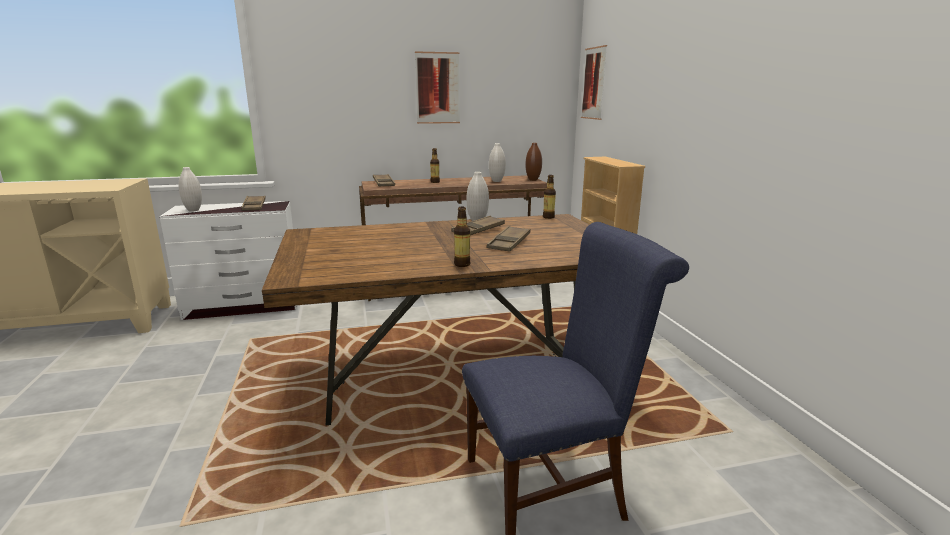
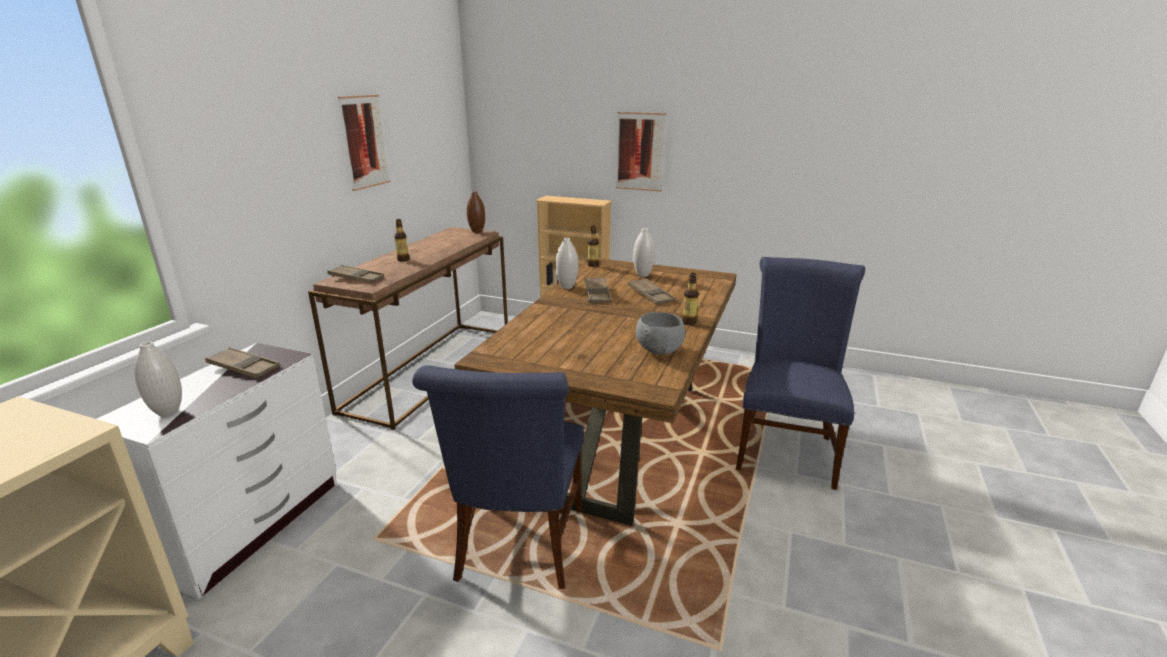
camera: 55 degrees left, 5 degrees up
(266, 388) = (518, 550): none -> blue chair
(377, 267) = (660, 350): none -> grey bowl
(496, 181) = (454, 242): white vase -> white vase (643, 275)
(593, 83) = (501, 122): picture -> picture (640, 152)

